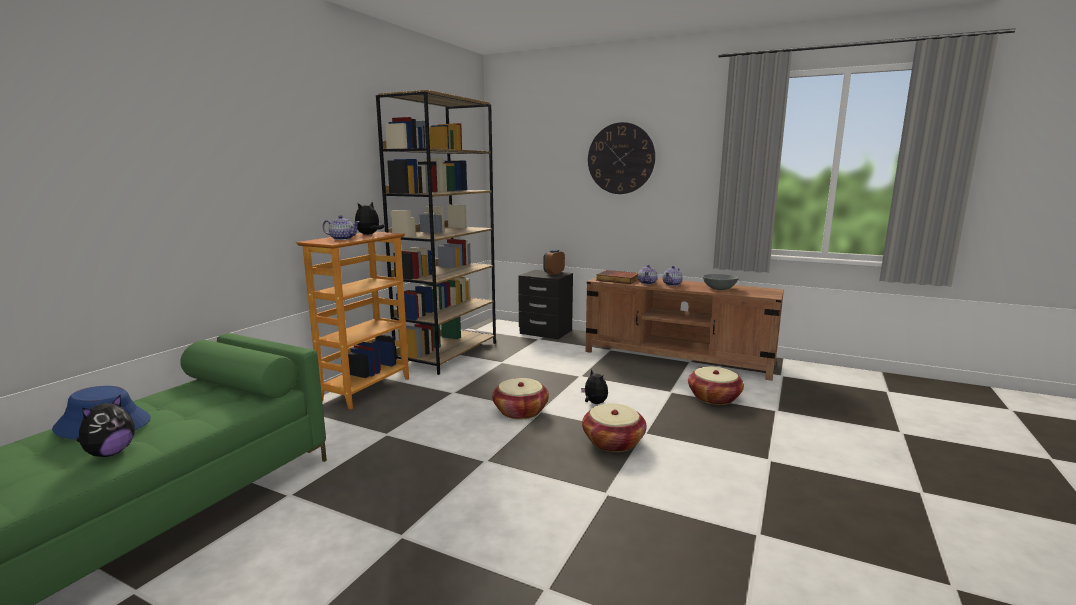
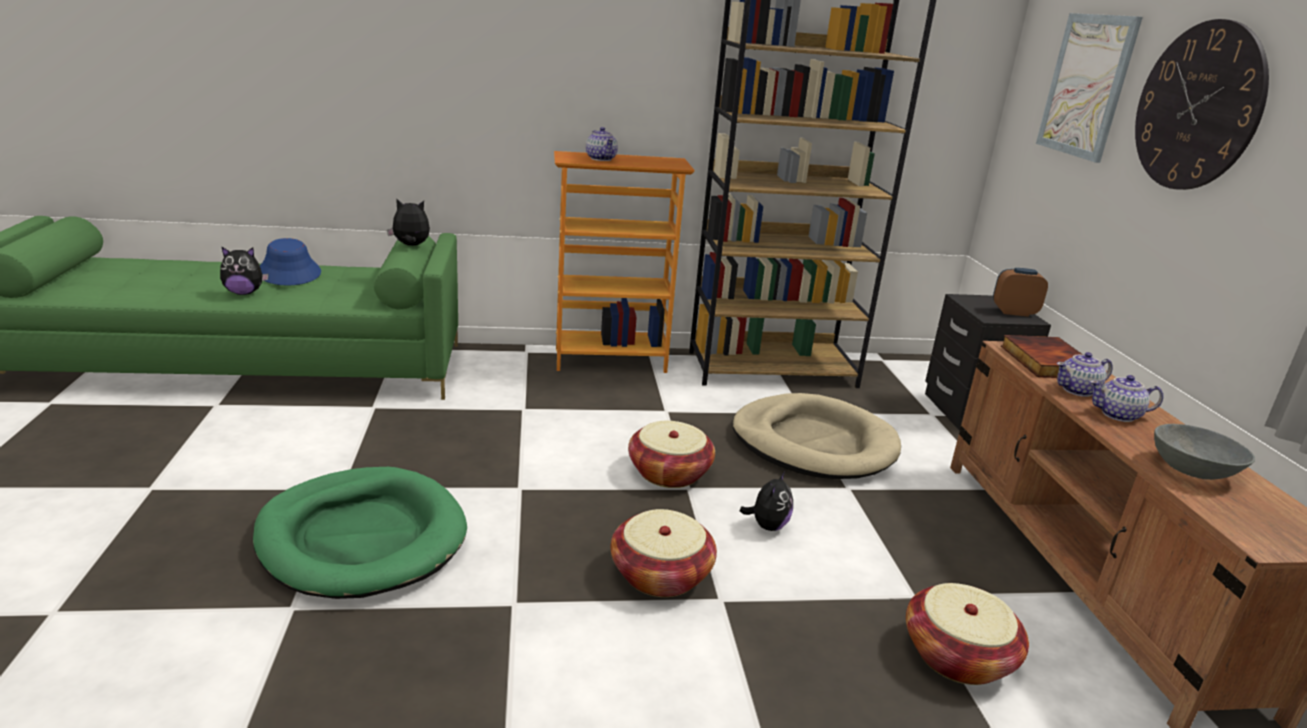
camera: 55 degrees right, 10 degrees up
(369, 234) = (653, 161): plush toy -> plush toy (411, 246)
(483, 538) = (362, 538): none -> green dog bed
(533, 369) = (813, 443): none -> beige dog bed
(548, 159) = (1086, 86): none -> picture

